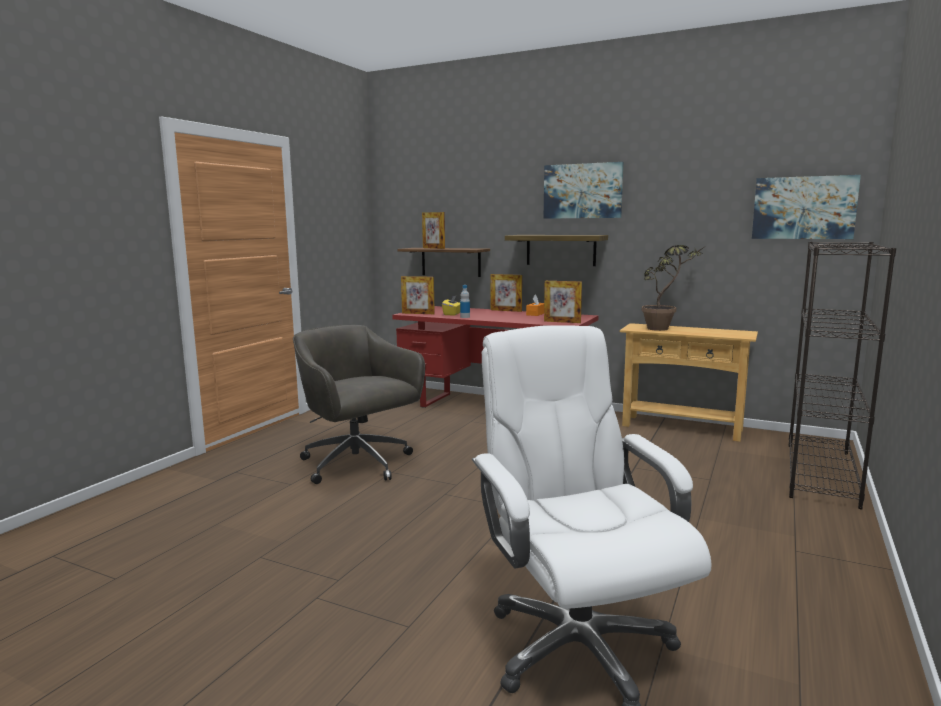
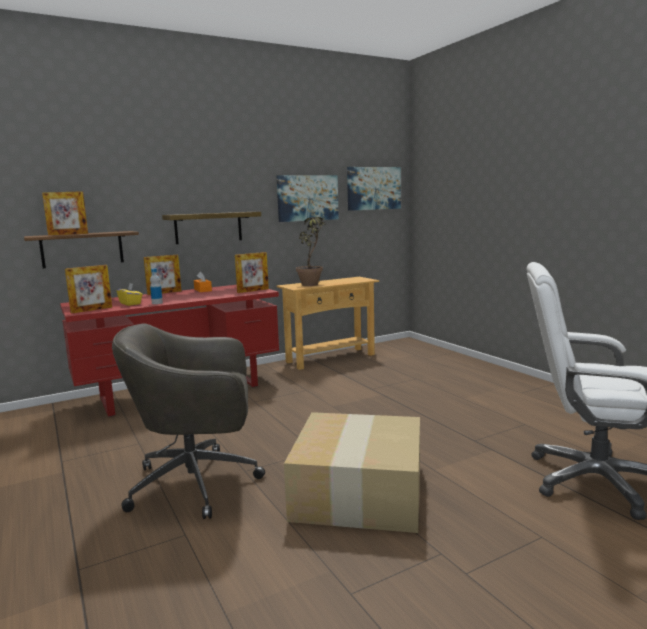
camera: 55 degrees left, 0 degrees up
(405, 520) = (357, 491): none -> cardboard box
(582, 191) = (223, 172): picture -> picture (307, 198)
(821, 474) = (441, 356): black bookcase -> none

